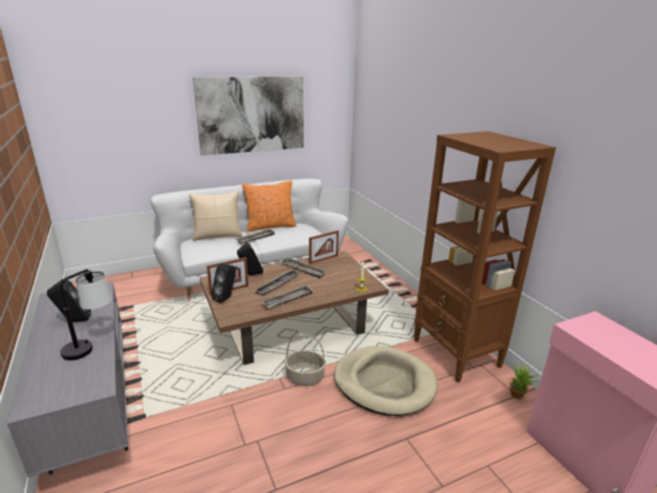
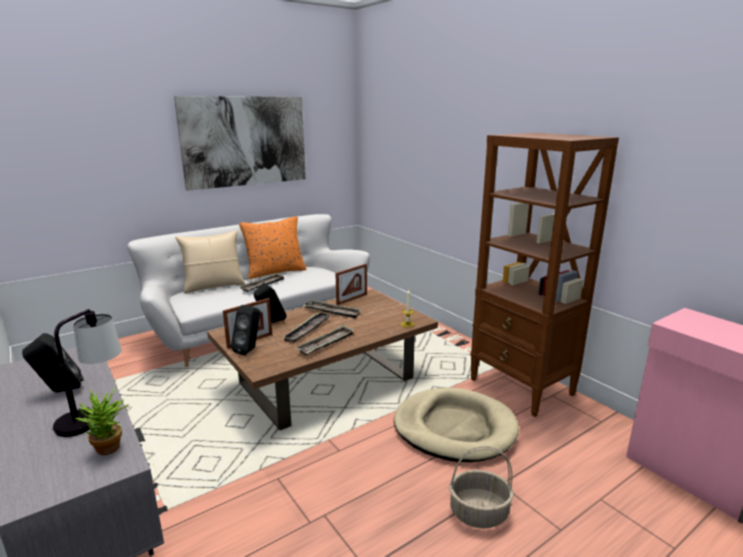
camera: 10 degrees left, 5 degrees down
(305, 377) = (360, 434): basket -> basket (479, 512)
(519, 396) = (604, 422): potted plant -> potted plant (110, 450)

